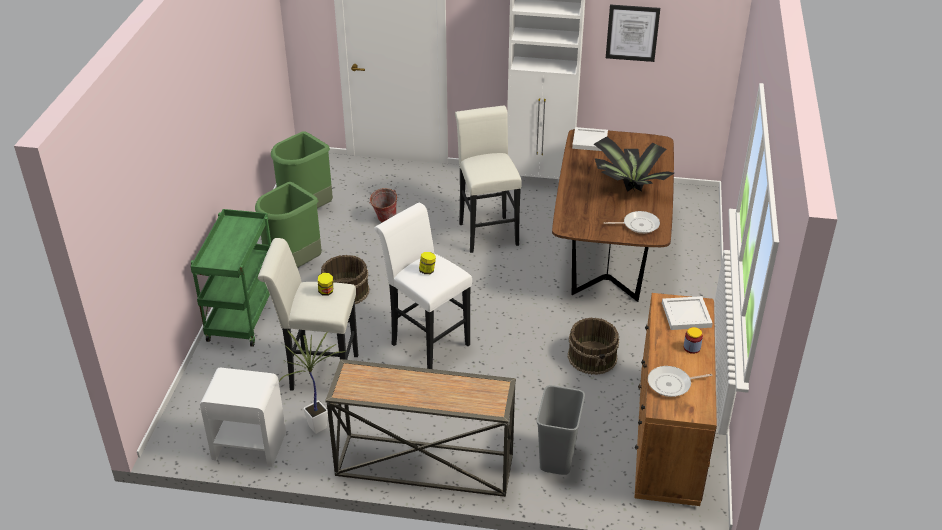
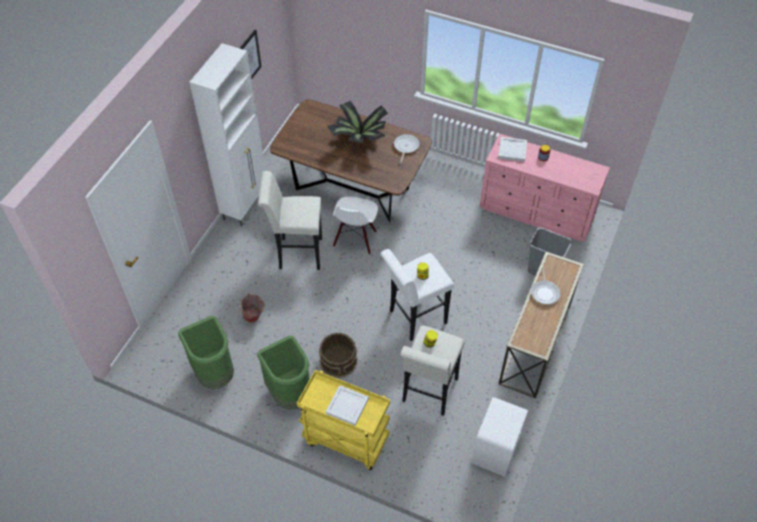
camera: 75 degrees left, 15 degrees up
(242, 315) = (345, 440): green cart -> yellow cart
(317, 424) = (484, 402): potted plant -> none
(530, 271) = (355, 239): none -> white chair
(590, 140) = (290, 143): white tray -> white tray (347, 405)
(593, 357) = (456, 228): brown bucket -> none
(668, 438) = (537, 212): brown dresser -> pink dresser
(671, 384) = (573, 176): frying pan -> frying pan (545, 292)

